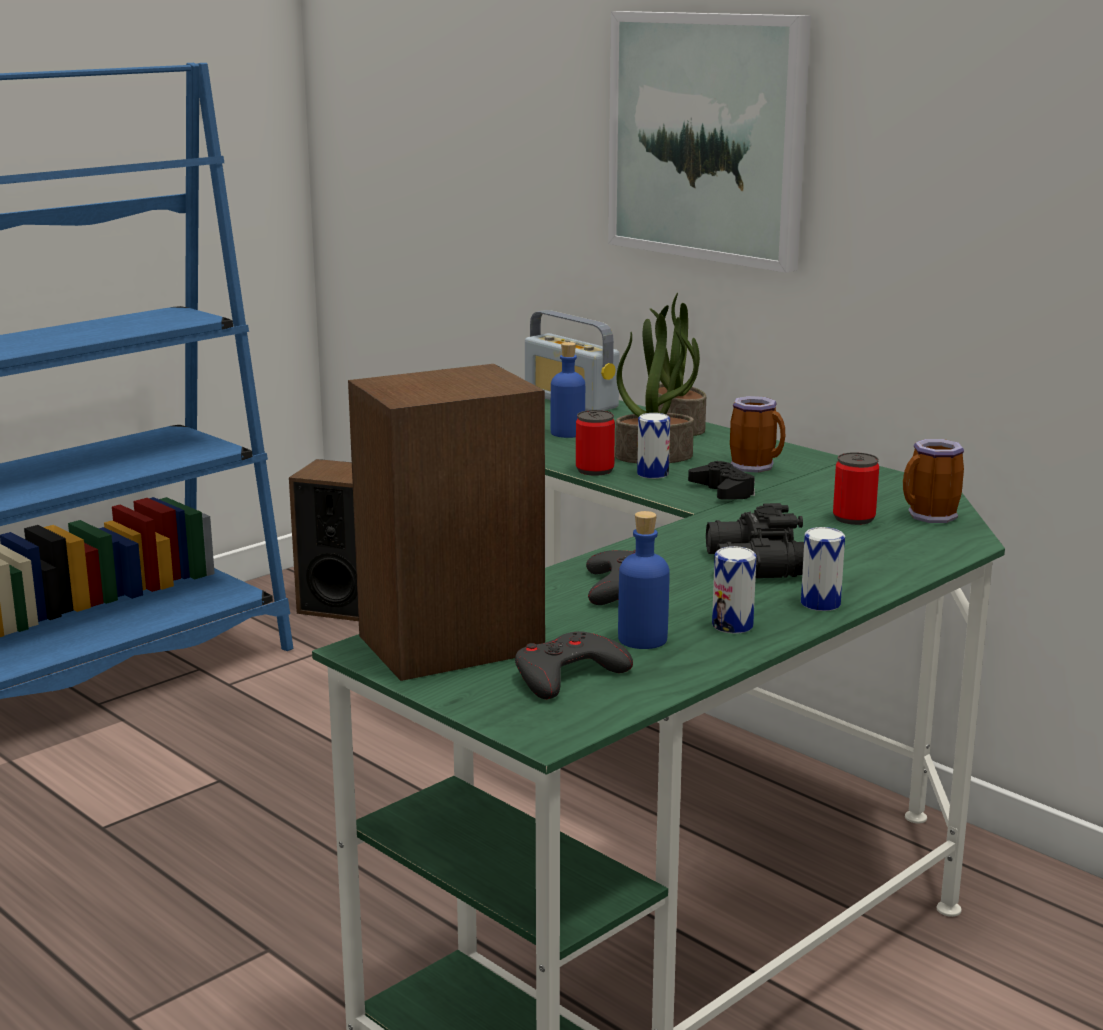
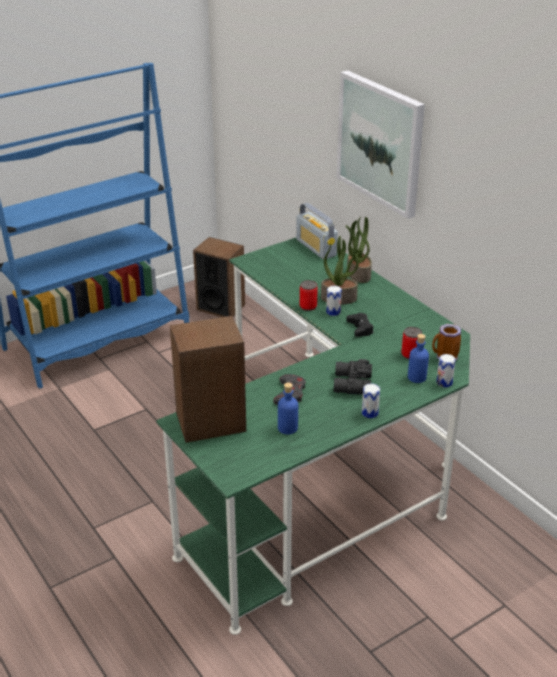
camera: 10 degrees right, 15 degrees up
(567, 433) = (305, 275): blue bottle -> blue bottle (417, 377)
(567, 675) = (250, 446): grey game controller -> none
(732, 625) = (327, 423): can -> can (444, 382)
(757, 467) = (383, 311): mug -> none

